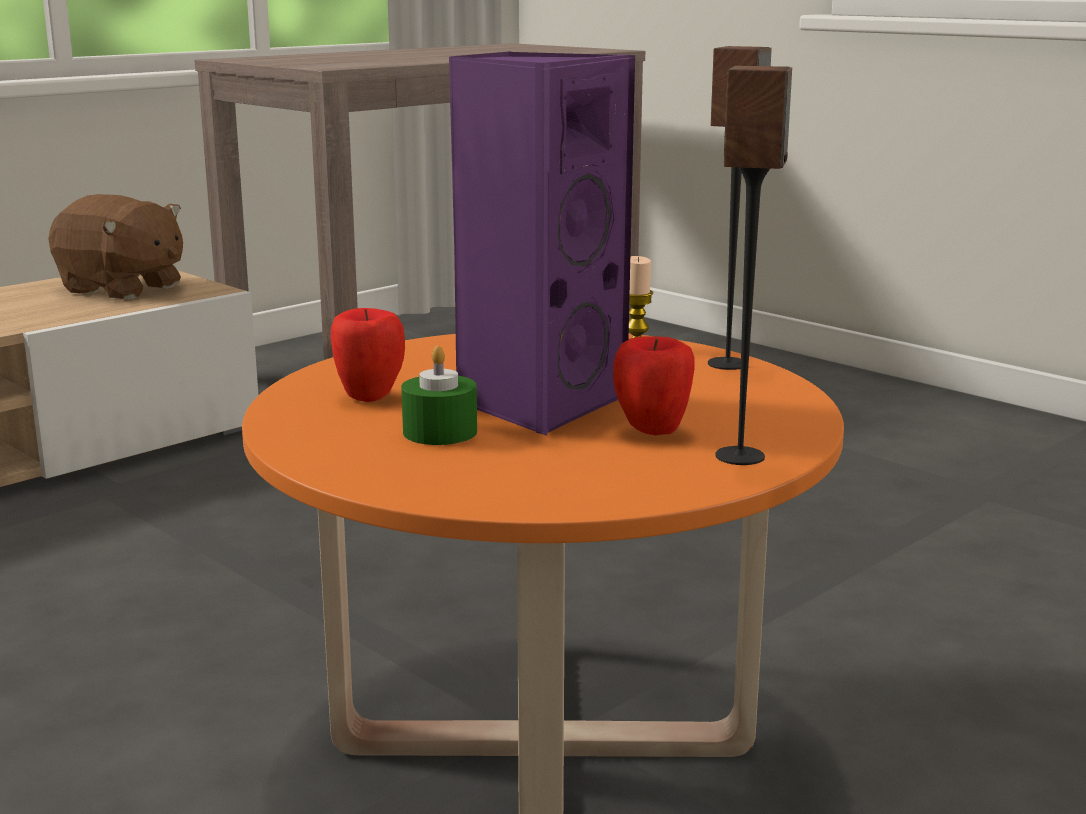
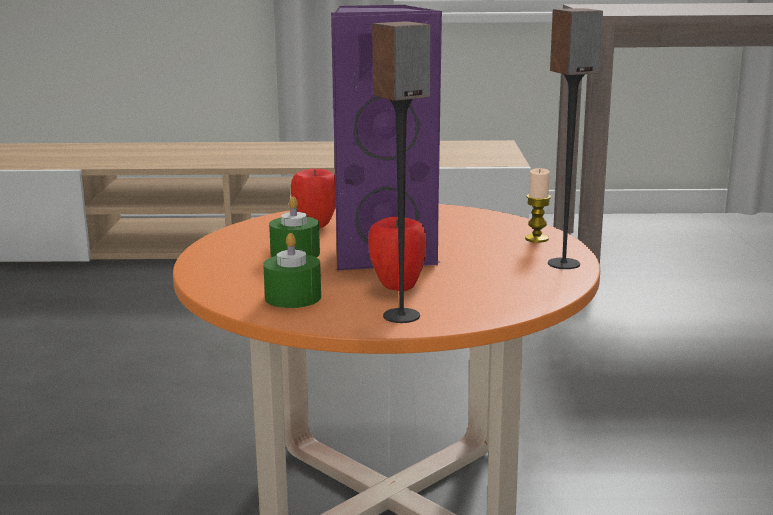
camera: 45 degrees right, 0 degrees up
(122, 289) = (464, 153): brown plush toy -> none
(584, 476) = (293, 297): none -> green candle

